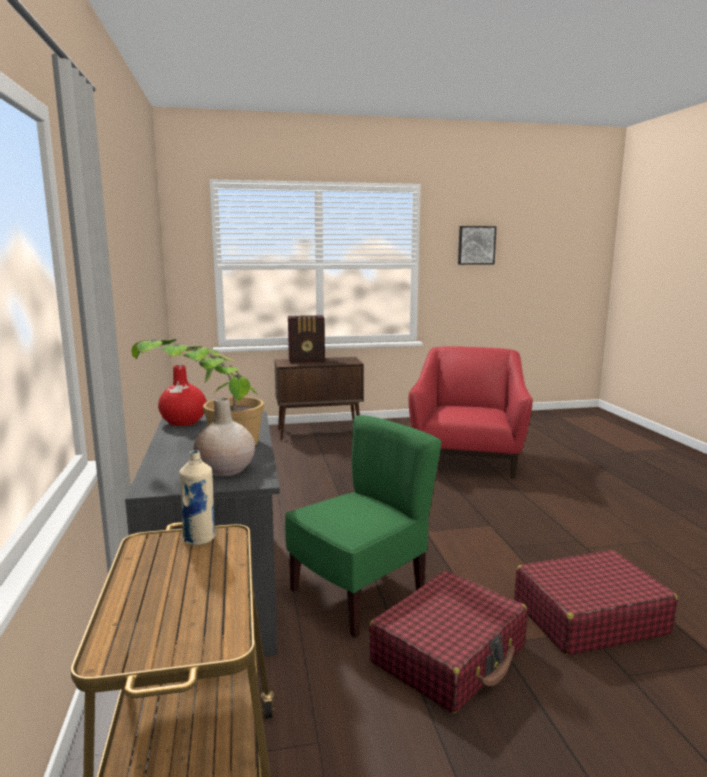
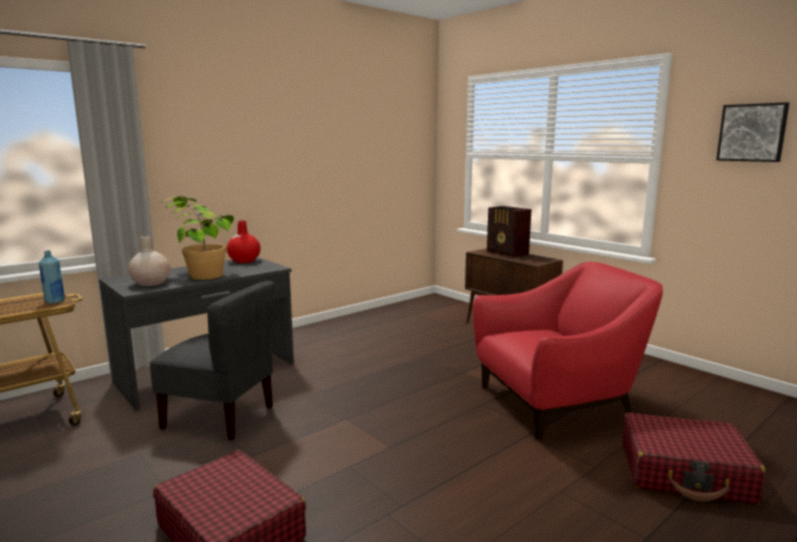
camera: 60 degrees right, 0 degrees up
(199, 539) = (55, 301): beige bottle -> blue bottle
(359, 594) = (220, 417): green chair -> grey chair
(449, 654) = (149, 468): red suitcase -> red suitcase (685, 473)

